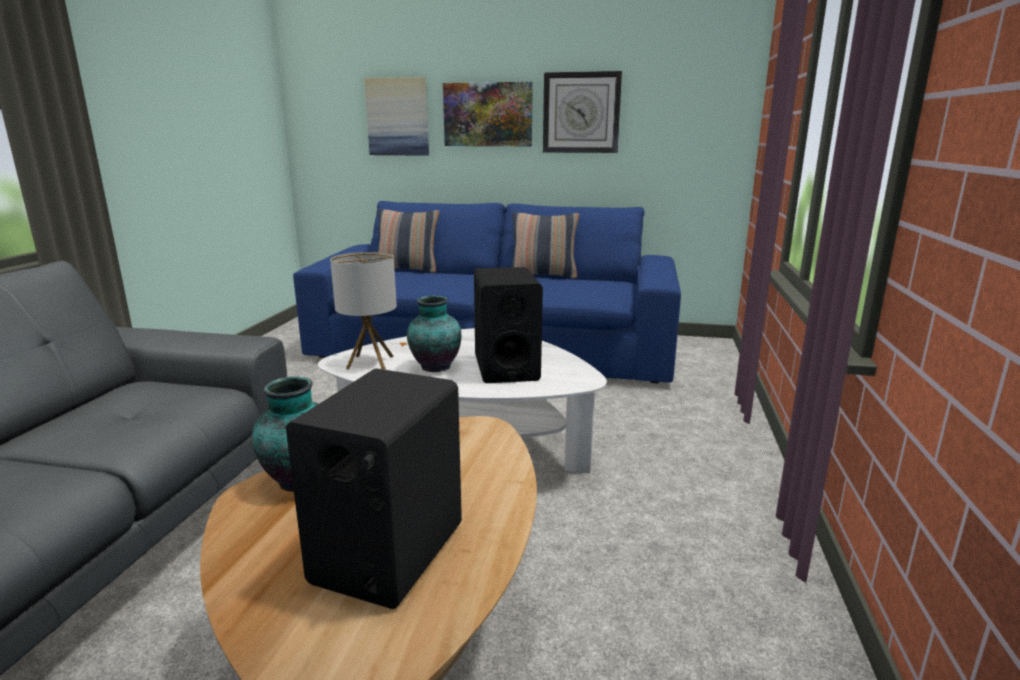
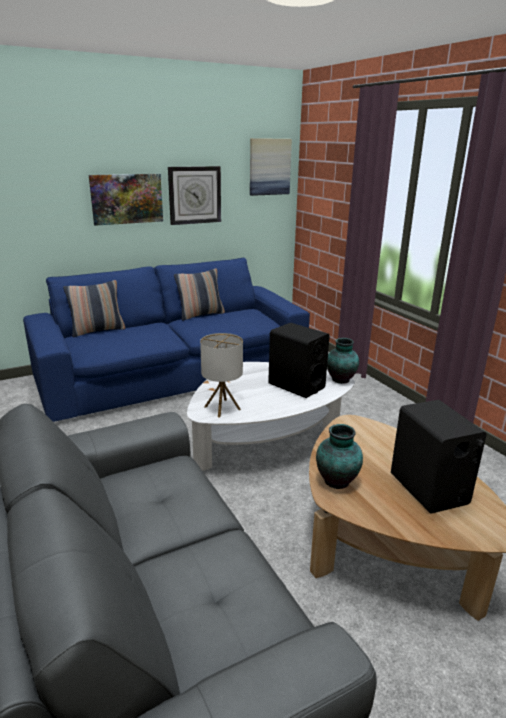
camera: 40 degrees left, 5 degrees up
(398, 117) = (48, 203): picture -> picture (269, 167)
(435, 367) = (263, 398): vase -> vase (341, 380)

